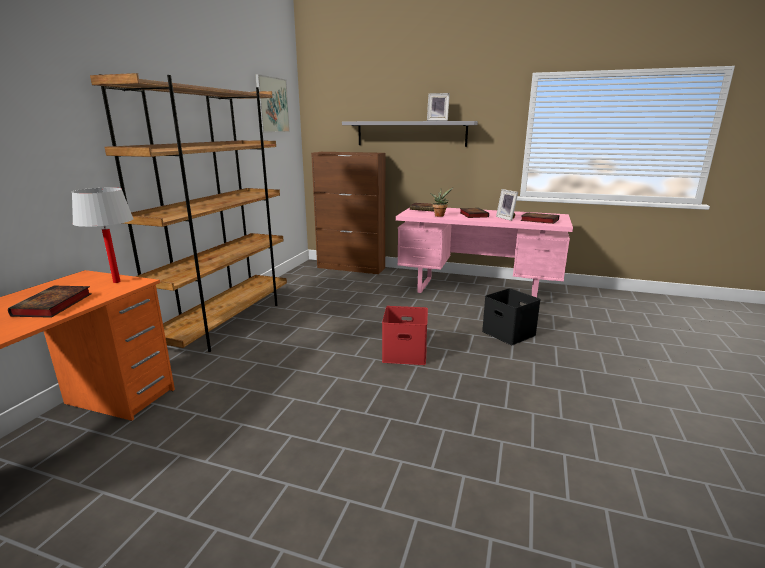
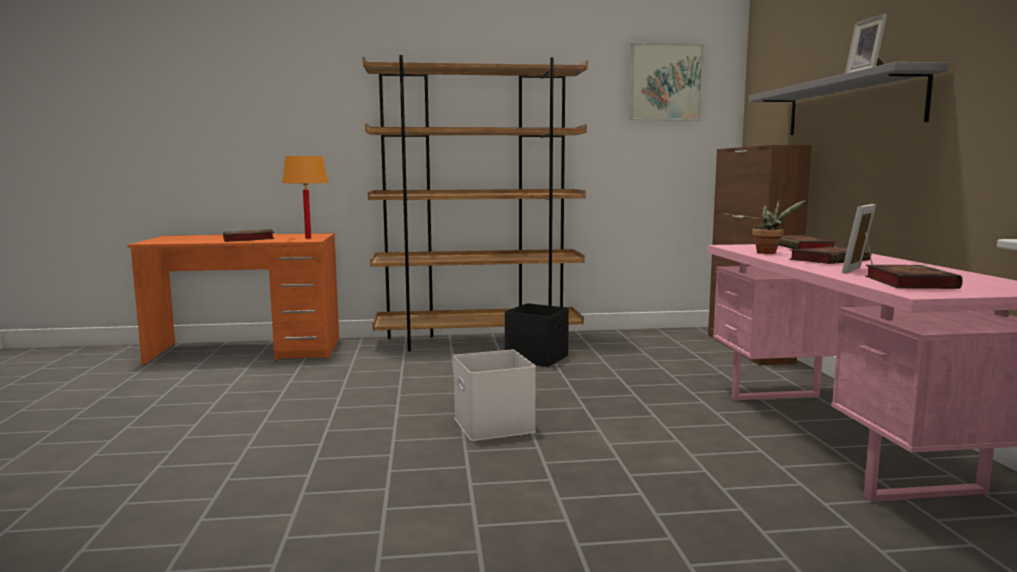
camera: 65 degrees right, 10 degrees down
(116, 282) = (308, 238): white table lamp -> orange table lamp
(406, 353) = (495, 425): red storage box -> white storage box
(510, 333) = (669, 487): black storage box -> black storage box (537, 358)

